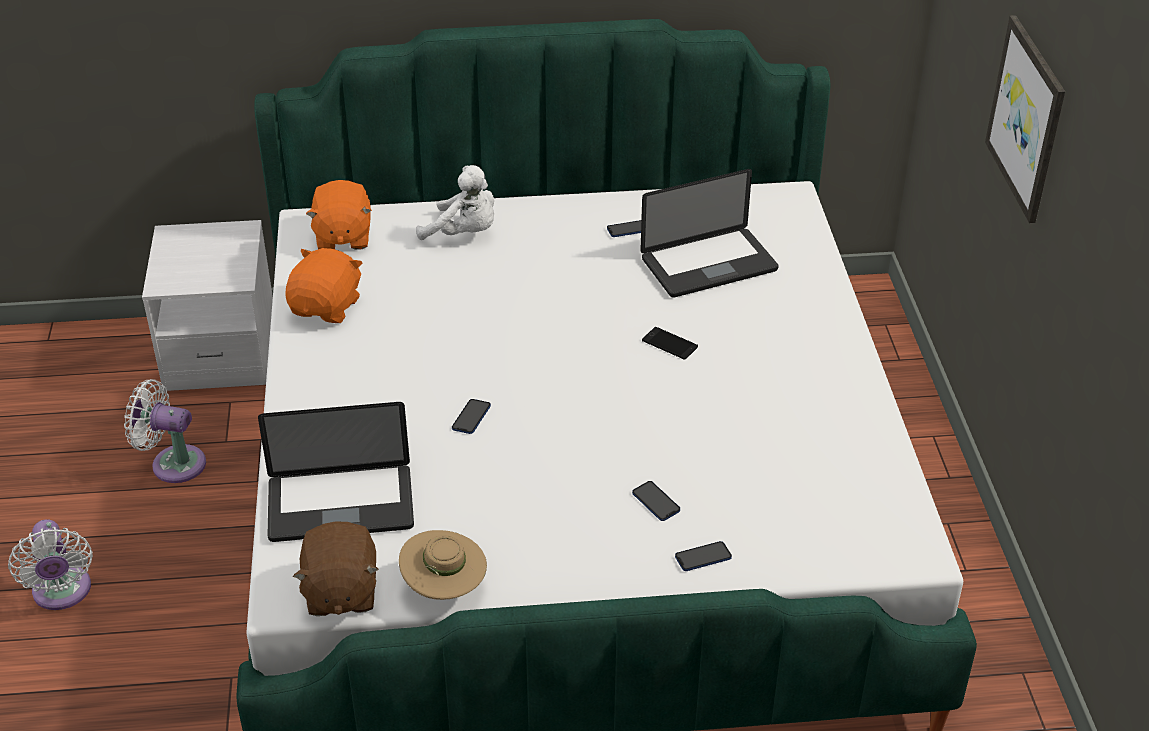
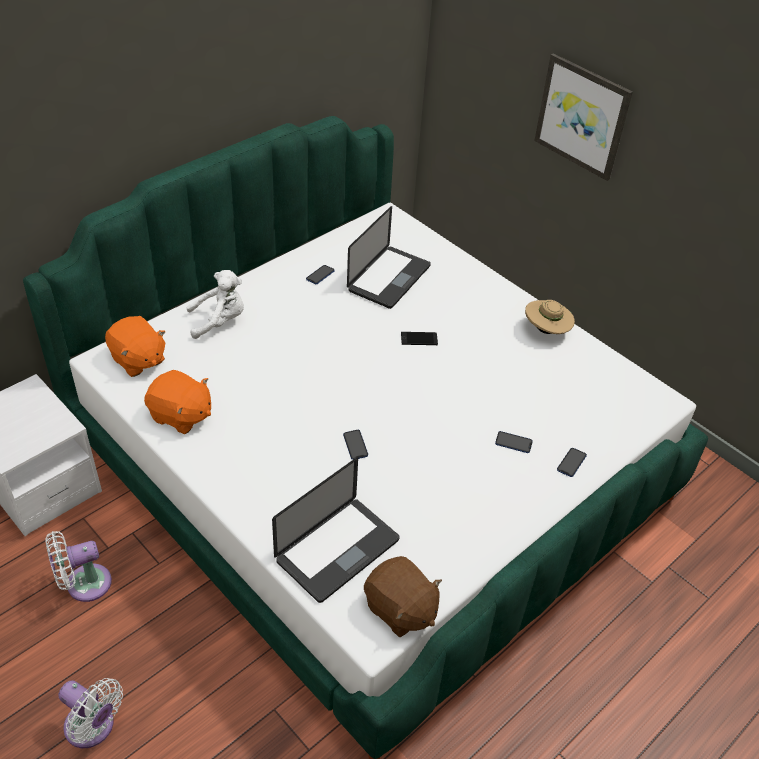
camera: 40 degrees left, 5 degrees up
(327, 307) = (181, 416): orange plush toy -> orange plush toy turned 135 degrees clockwise
(444, 587) = (457, 566): beige hat -> beige hat (546, 330)

